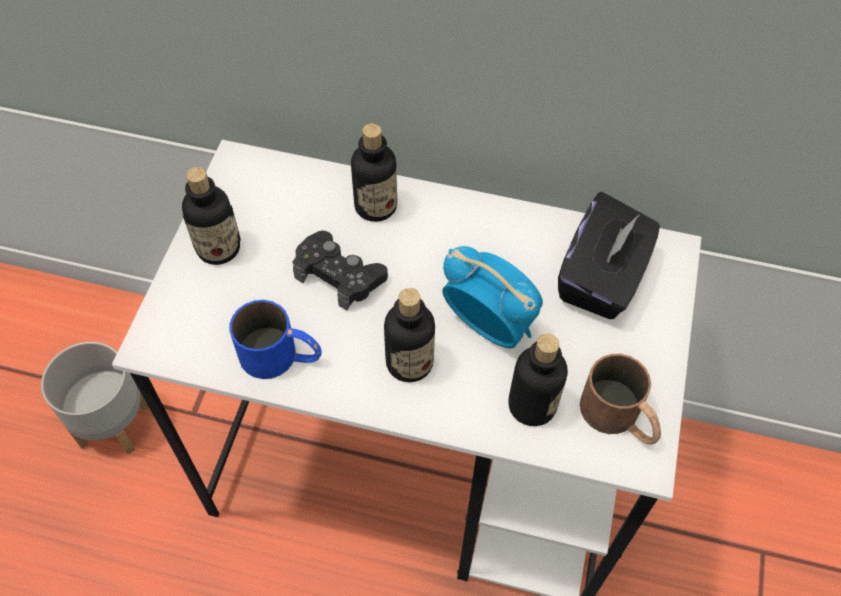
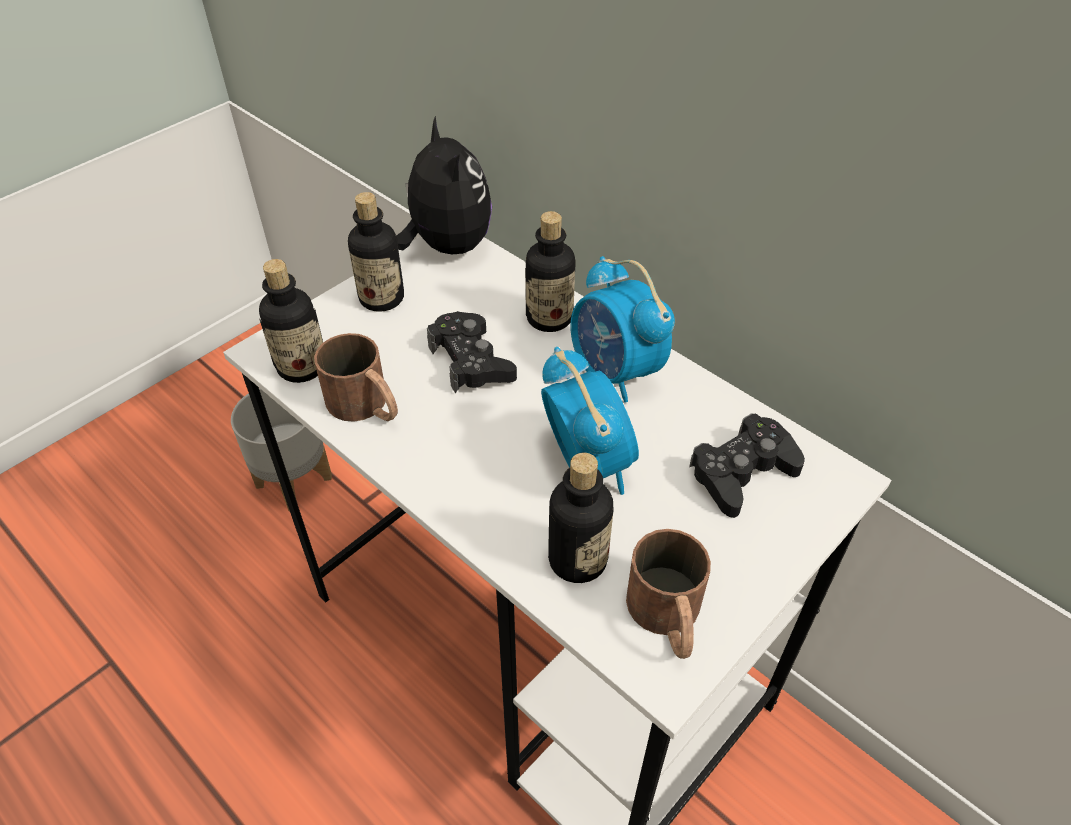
camera: 30 degrees right, 10 degrees down
(239, 171) = (446, 246): none -> plush toy
(281, 356) = (366, 406): blue mug -> brown mug
(409, 363) = (481, 463): bottle -> bottle (302, 367)
(460, 234) = (615, 373): none -> alarm clock
(602, 278) = (742, 472): black tissue box -> black game controller

